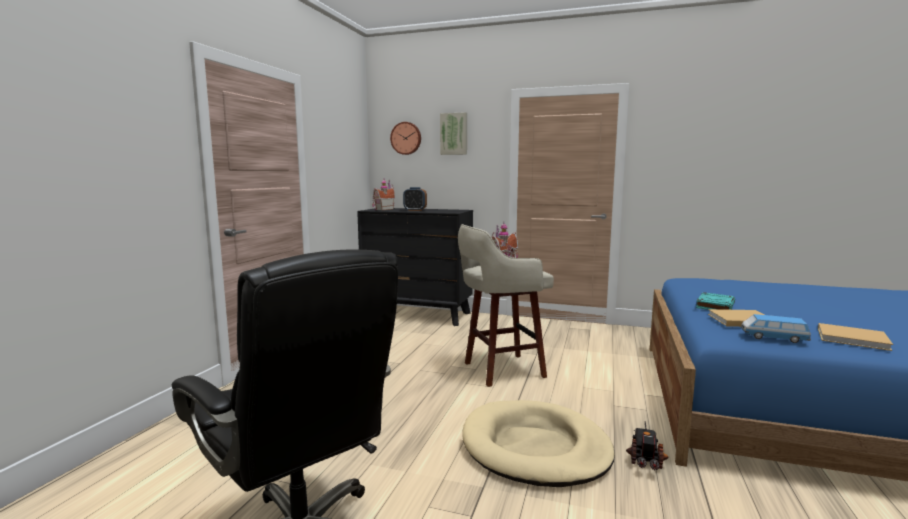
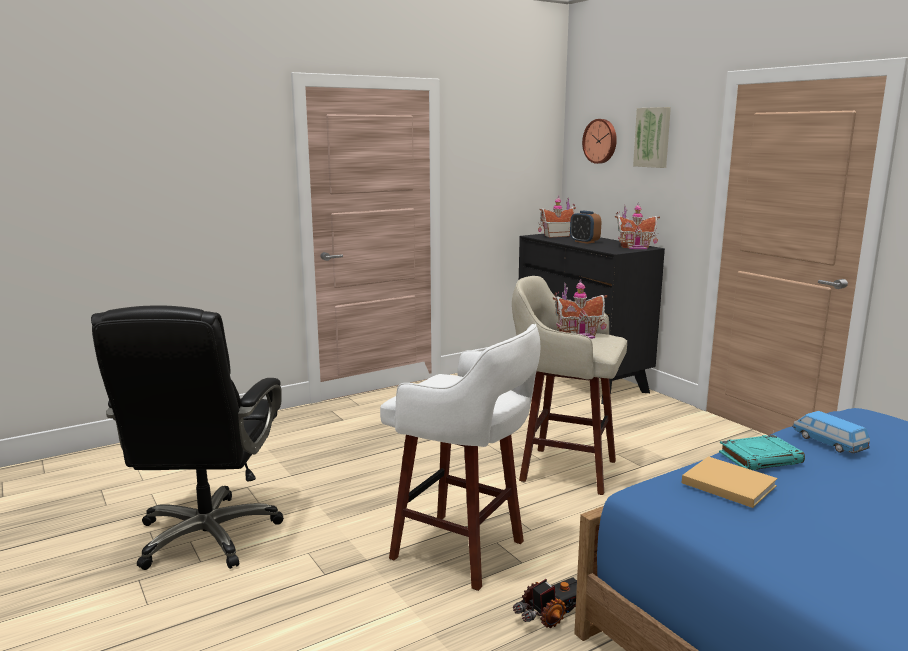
camera: 40 degrees right, 5 degrees up
(456, 210) = (635, 247): none -> toy house
(535, 448) = (463, 552): beige dog bed -> white stool
(773, 338) = (704, 516): toy car -> toy car (828, 443)
(855, 339) = (827, 561): beige book -> none

